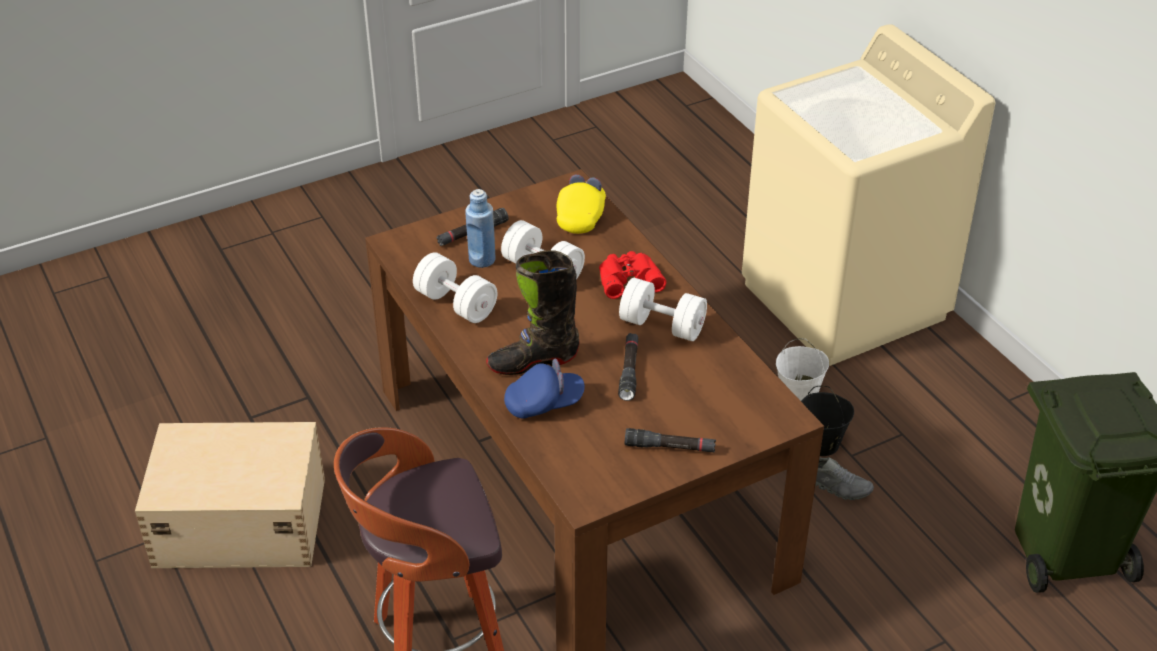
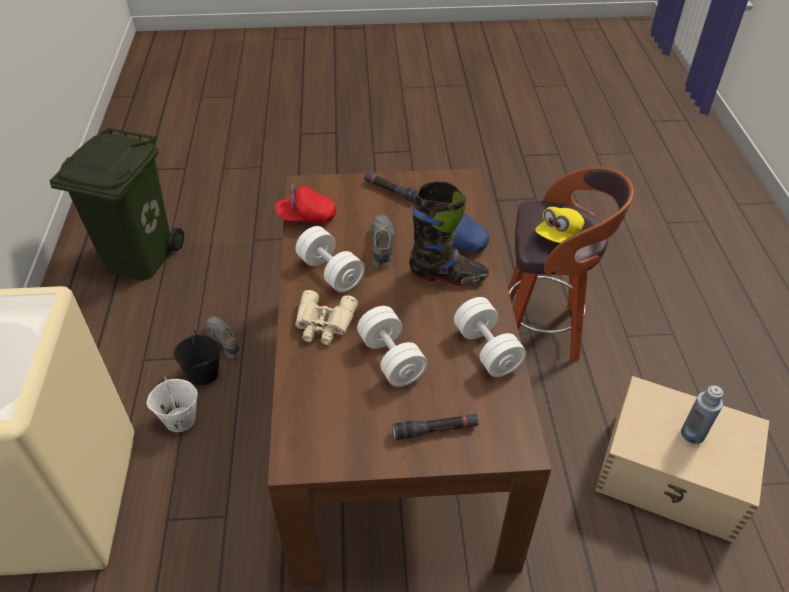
camera: 155 degrees left, 5 degrees up
(482, 259) = (441, 391): blue bottle -> blue bottle (692, 434)
(581, 216) = (315, 411): yellow cap -> yellow cap (558, 234)
(628, 278) = (324, 324): red binoculars -> beige binoculars
(629, 371) = (381, 246): black flashlight -> grey shoe
(744, 378) = (306, 217): none -> red cap

